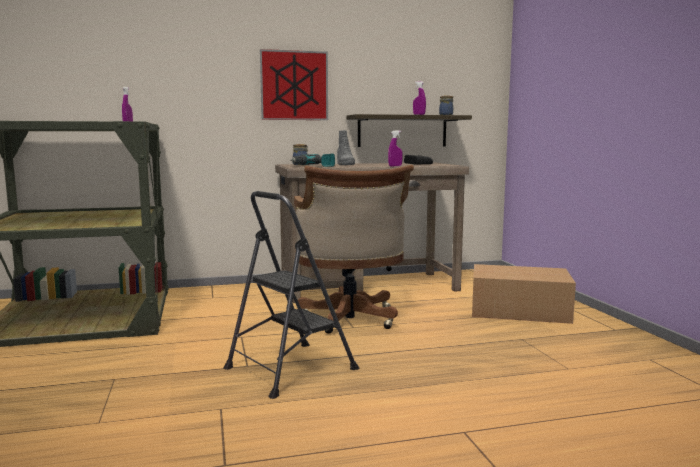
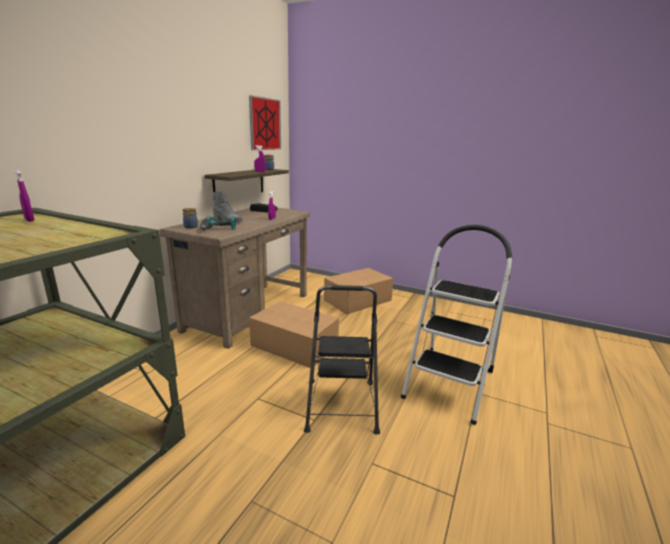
camera: 50 degrees left, 10 degrees up
(294, 85) = (163, 150): picture -> picture (265, 124)
(351, 320) = (295, 346): office chair -> cardboard box
(450, 409) = (451, 383): none -> step ladder

